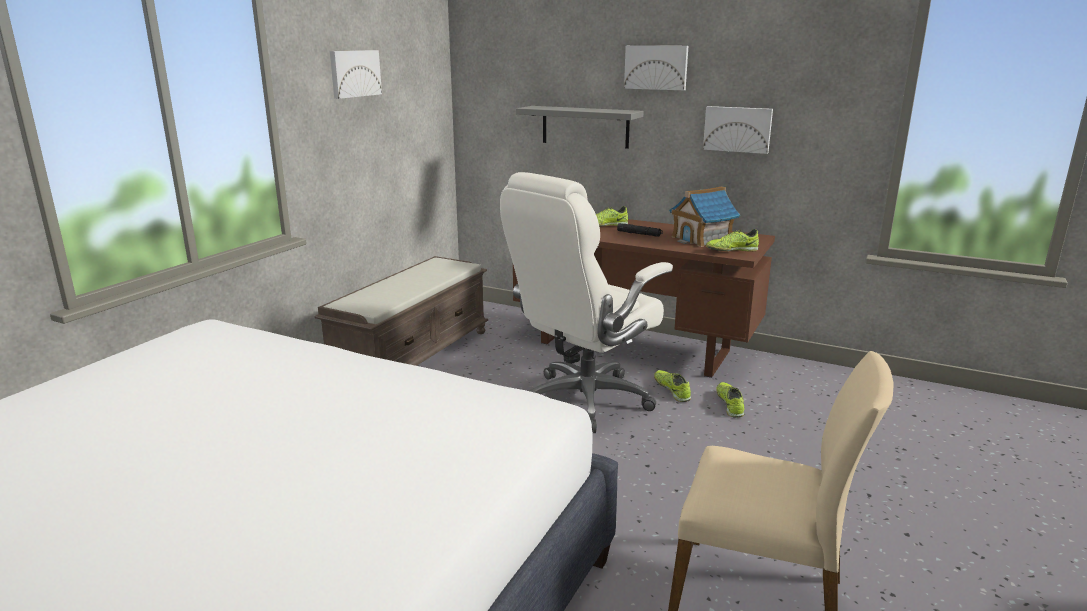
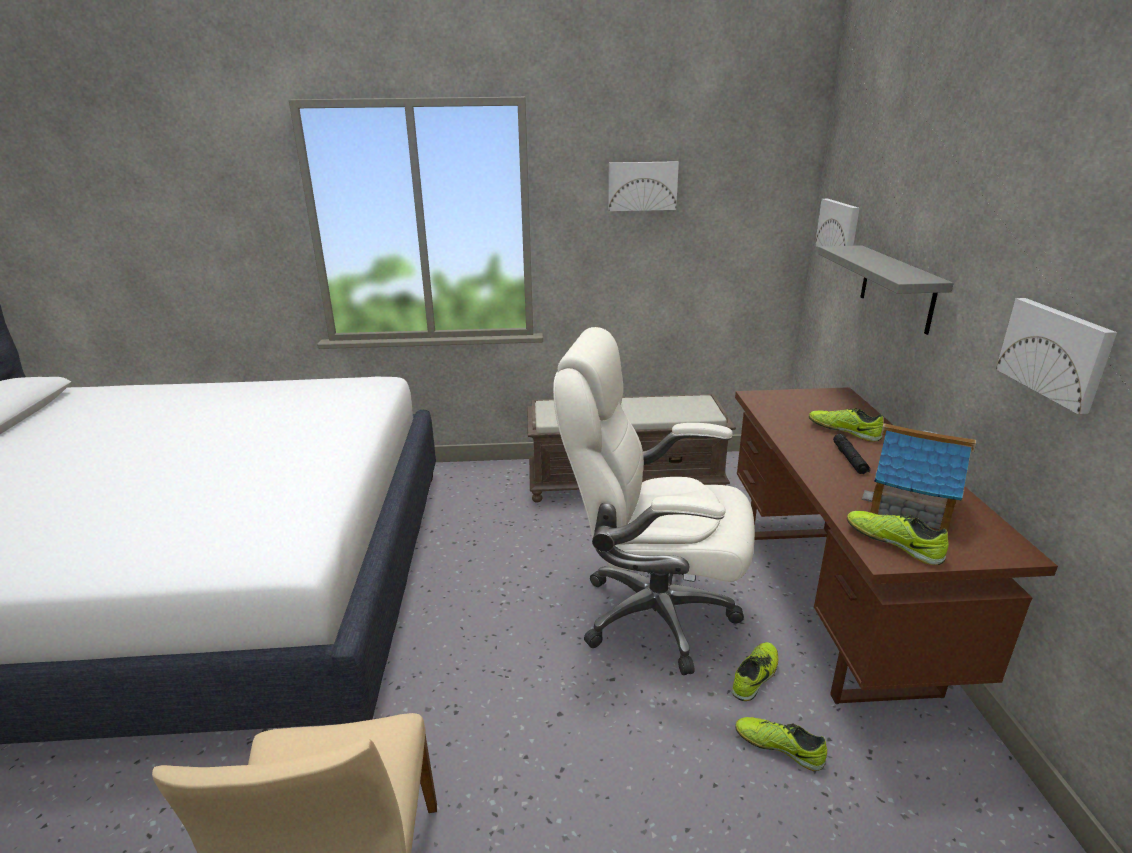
camera: 60 degrees right, 5 degrees up
(656, 67) = (981, 216): picture -> picture (839, 227)
(730, 404) = (779, 747): shoe -> shoe turned 120 degrees counterclockwise

